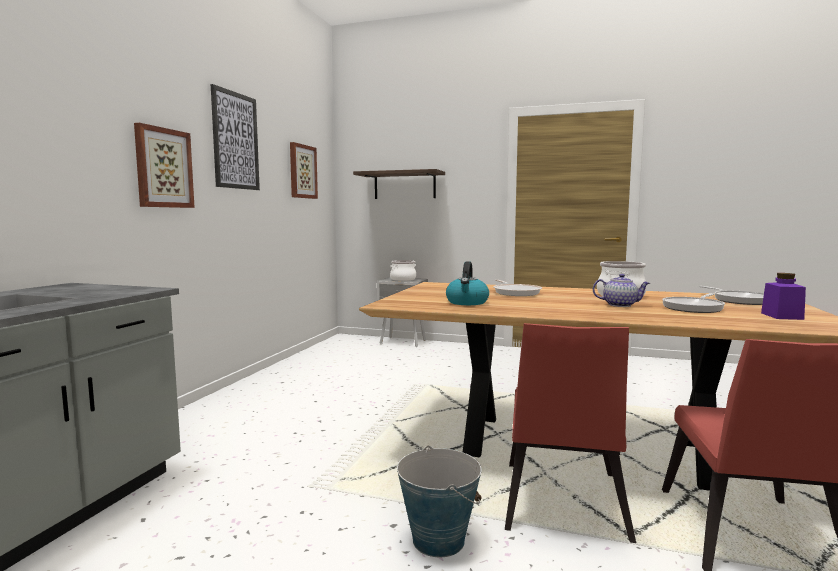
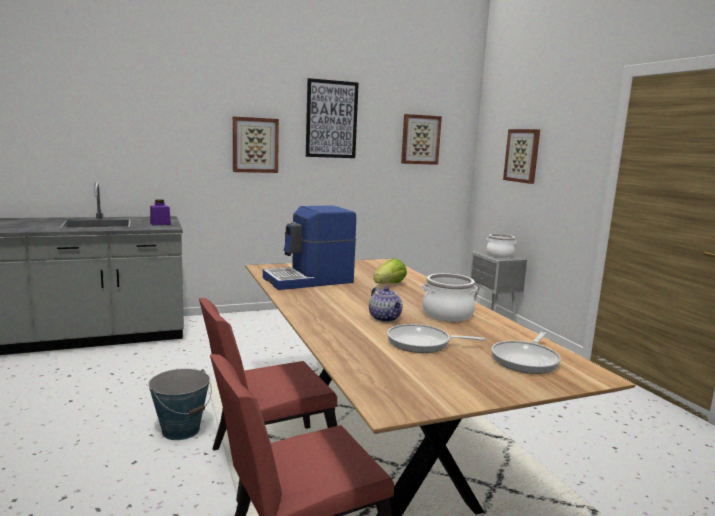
camera: 50 degrees right, 5 degrees up
(404, 185) = (522, 155): shelf -> picture
(467, 302) = (309, 280): kettle -> coffee machine
(516, 292) = (389, 285): frying pan -> lettuce
(782, 316) = (439, 379): purple jar -> purple jar (160, 224)

